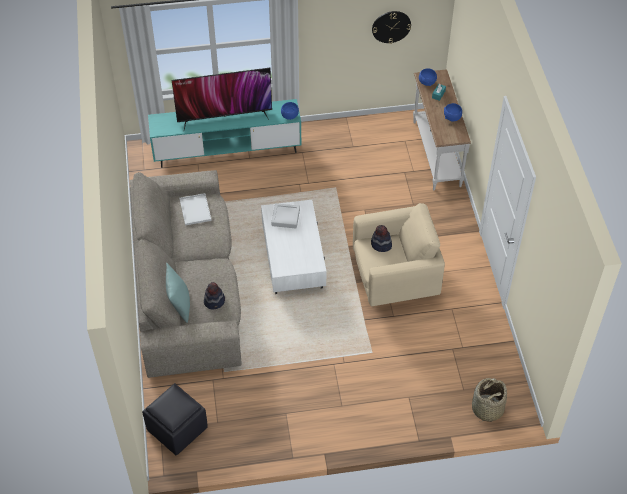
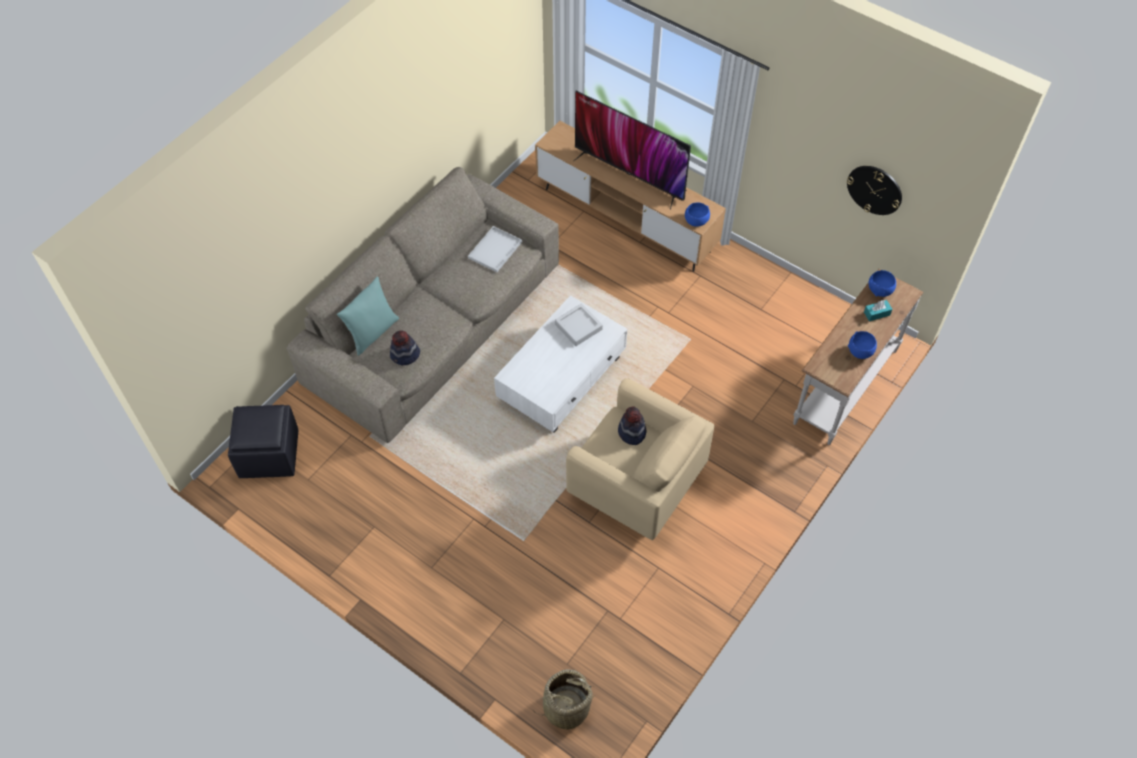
camera: 45 degrees right, 5 degrees up
(227, 152) = (625, 220): turquoise tv stand -> brown tv stand

